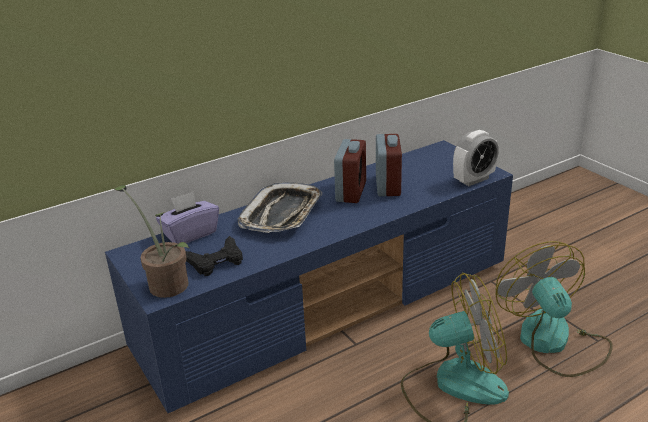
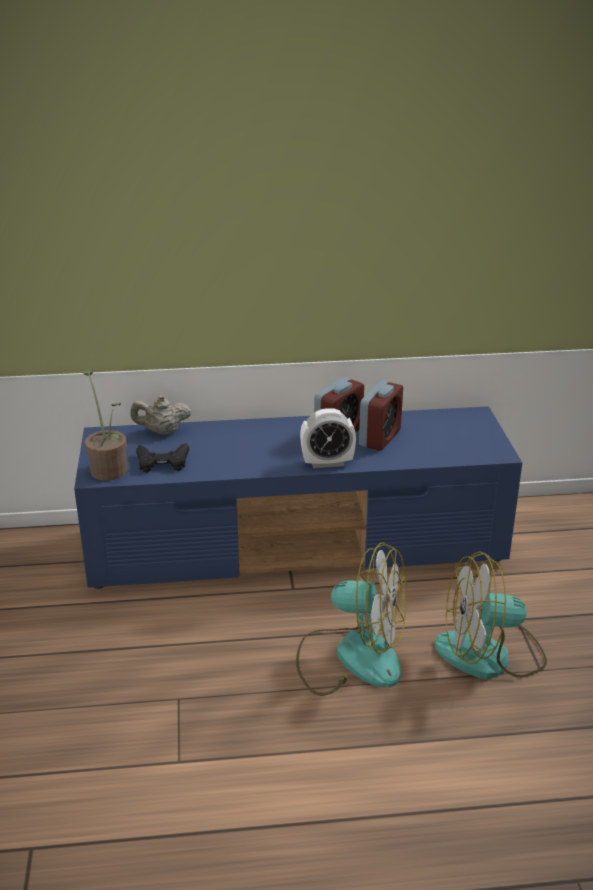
camera: 25 degrees right, 0 degrees up
(190, 234) = (162, 432): purple tissue box -> beige teapot
(282, 214) = (255, 437): tray -> none
(473, 179) = (473, 456): alarm clock -> alarm clock (327, 463)
(553, 342) = (490, 655): fan -> fan turned 105 degrees counterclockwise

